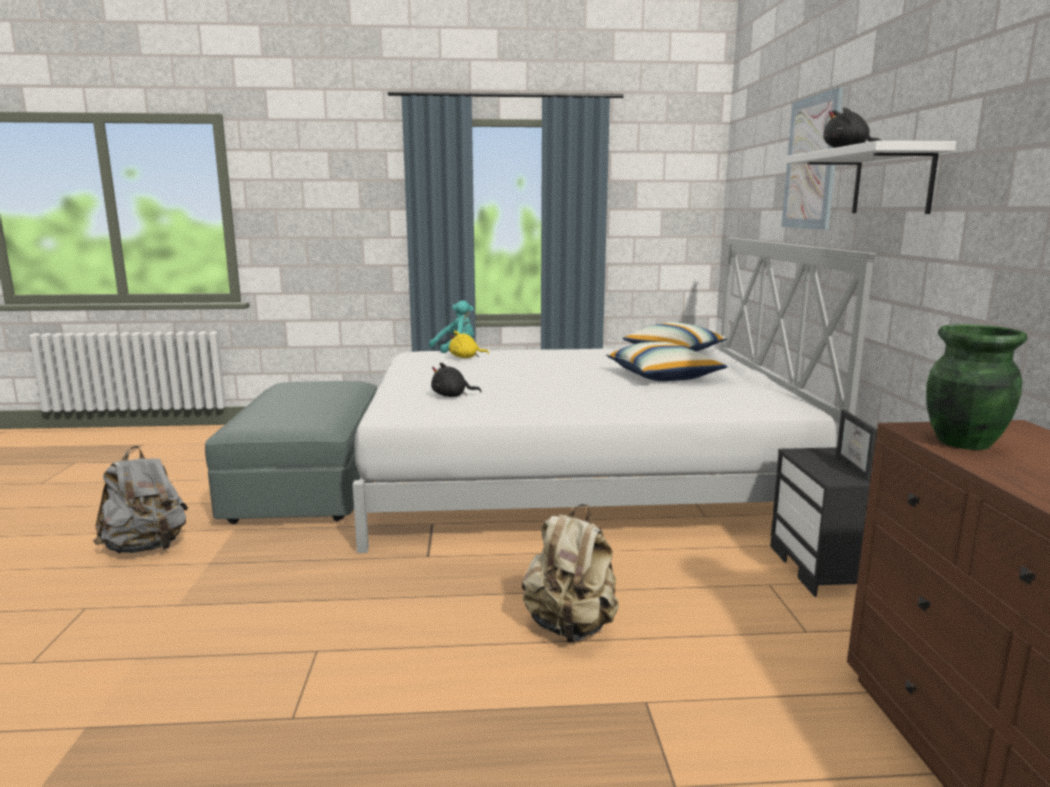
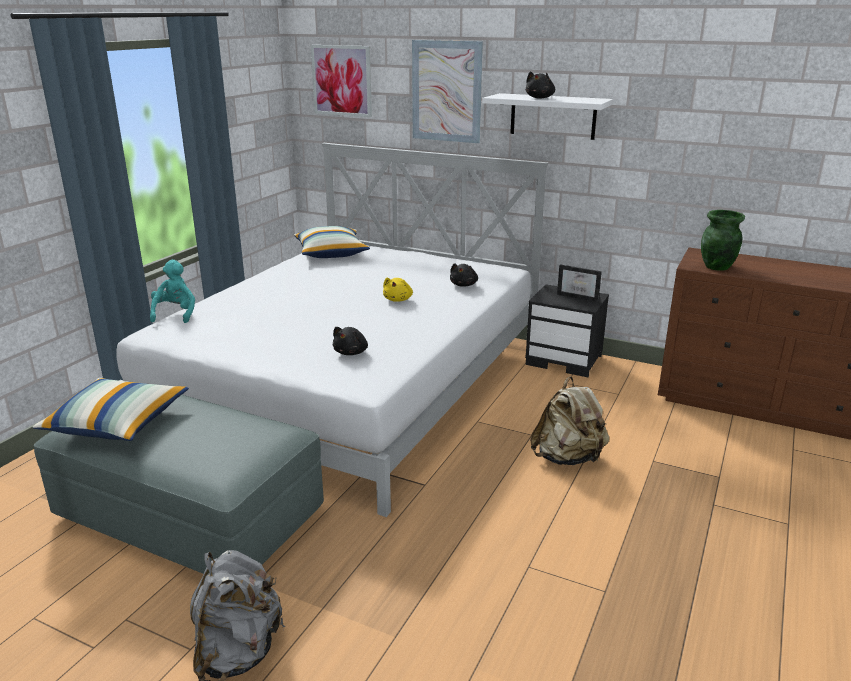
camera: 60 degrees left, 10 degrees up
(466, 357) = (232, 318): yellow plush toy -> yellow plush toy (398, 299)
(663, 377) = (396, 277): pillow -> pillow (117, 424)
(697, 397) = (464, 285): none -> black plush toy
(751, 165) = (342, 80): none -> picture

